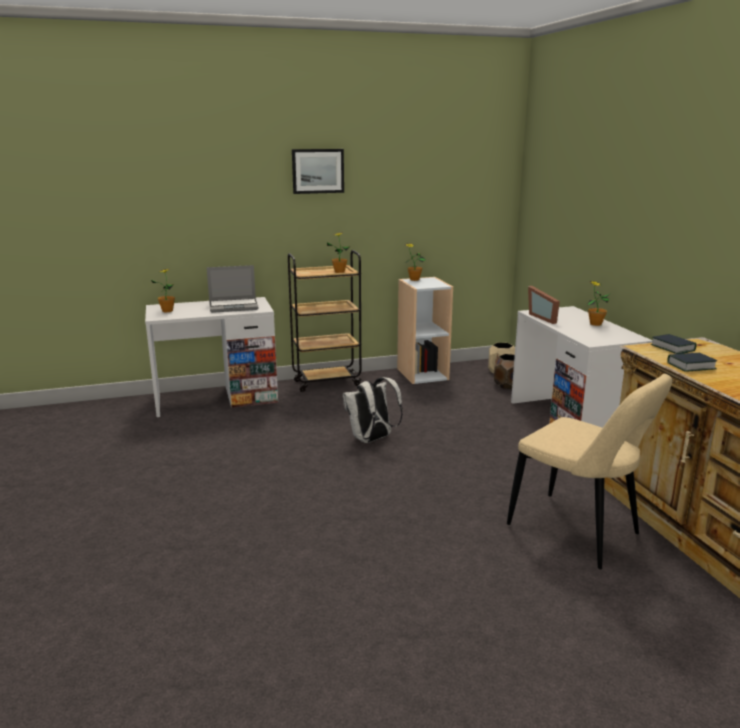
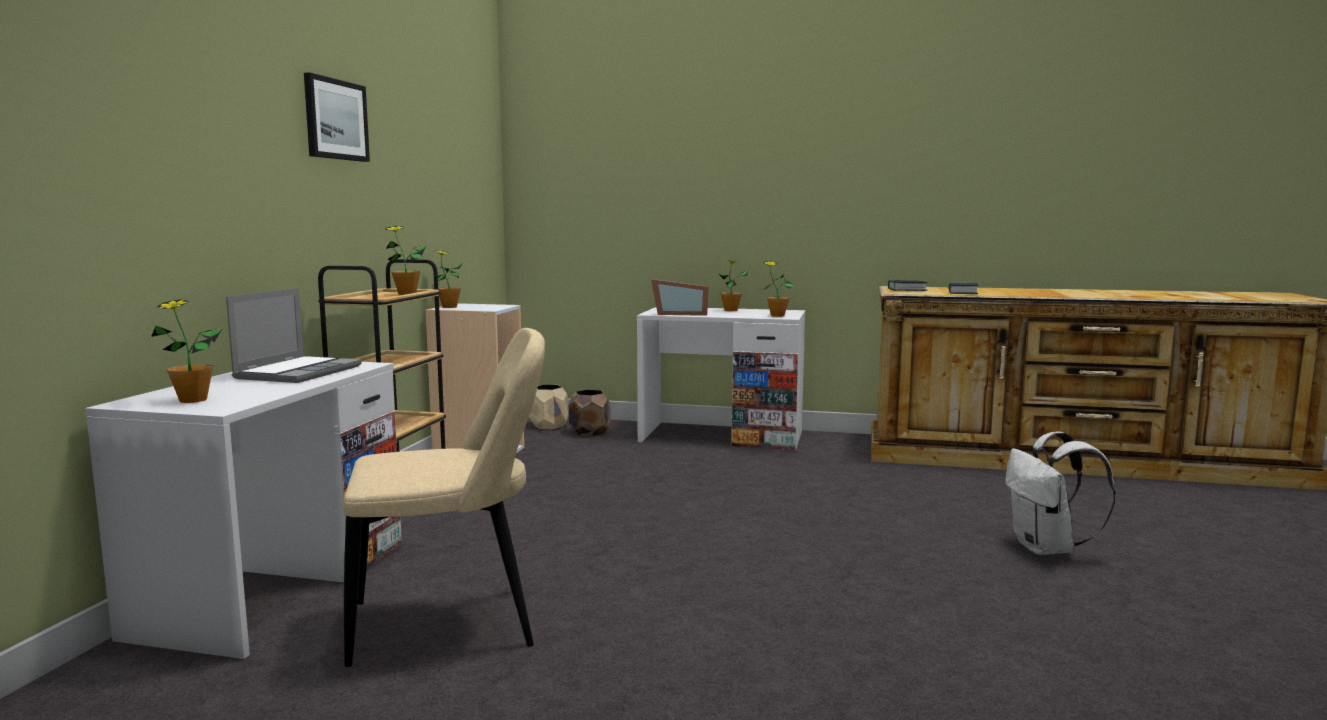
camera: 60 degrees left, 10 degrees down
(371, 439) = (635, 518): white backpack -> white backpack (1047, 549)
(578, 532) = (953, 490): beige chair -> beige chair (452, 623)
(594, 339) = (777, 315): none -> potted plant

